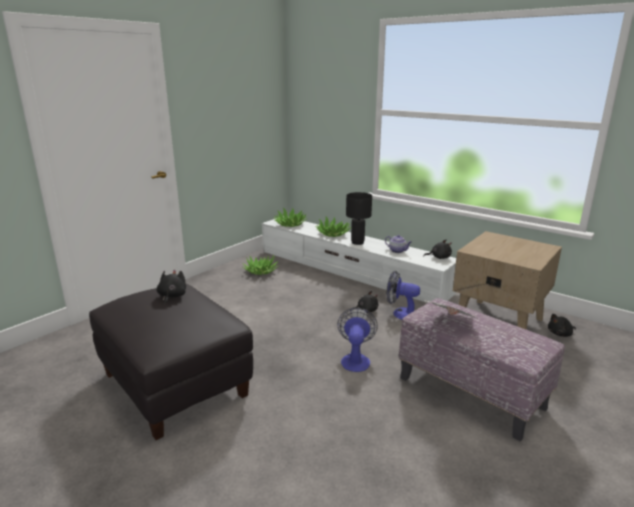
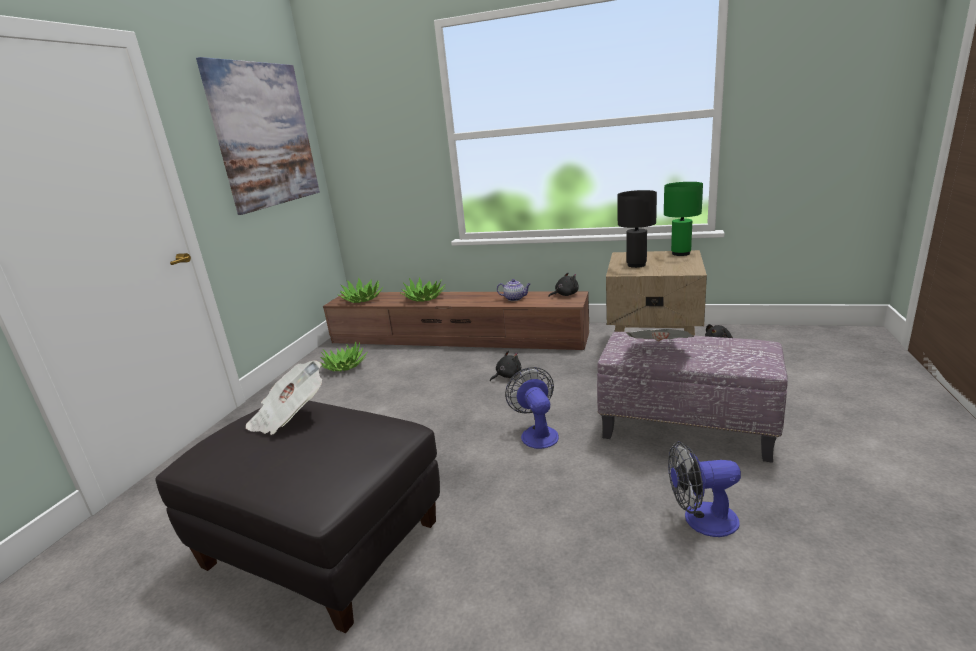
camera: 20 degrees left, 0 degrees up
(172, 296) = (289, 416): black plush toy -> newspaper
(241, 94) = (265, 135): none -> picture
(350, 270) = (456, 337): white tv stand -> brown tv stand
(357, 242) = (461, 300): black table lamp -> black table lamp (635, 265)
(401, 313) = (548, 368): fan -> fan (701, 520)
(541, 246) = (681, 253): none -> green table lamp

